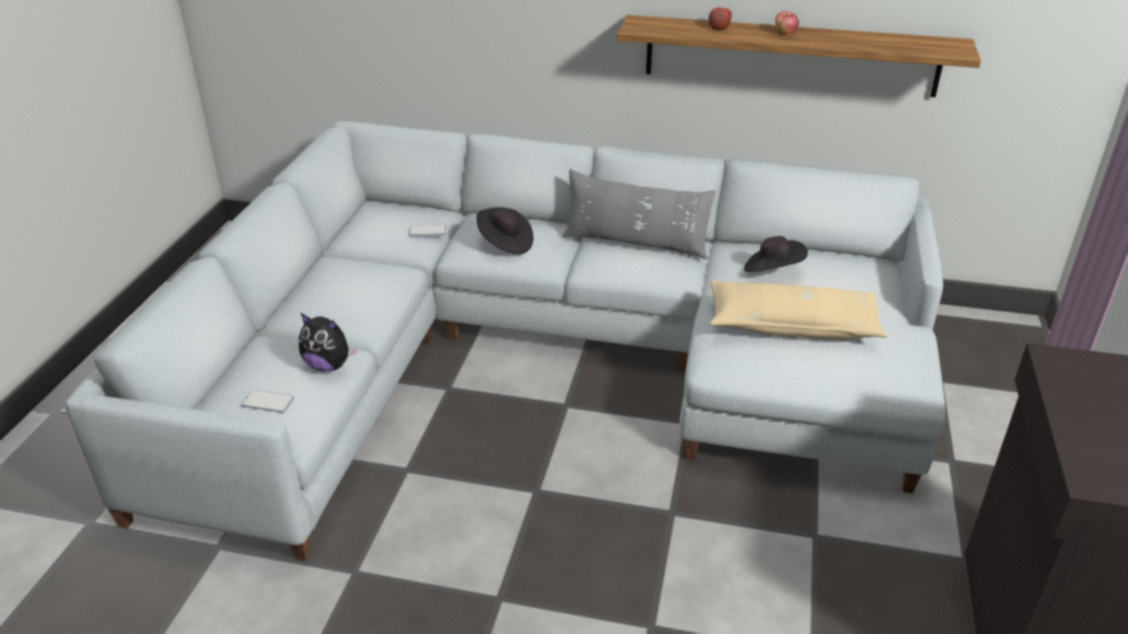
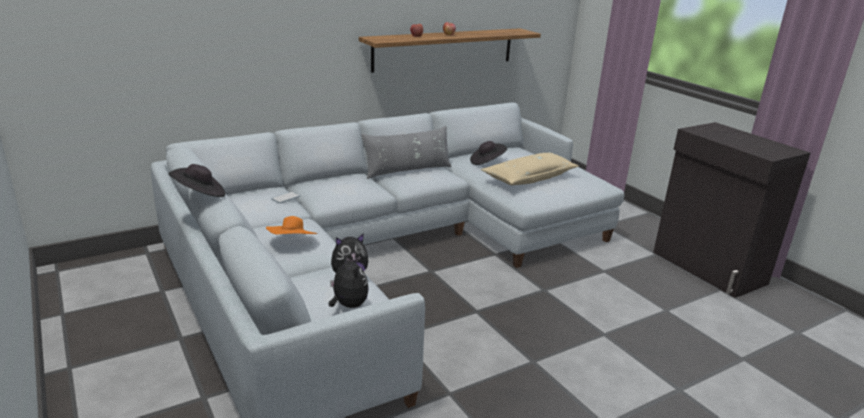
camera: 45 degrees left, 10 degrees down
(268, 402) = (348, 305): phone -> plush toy
(341, 296) = (292, 243): none -> orange hat
(505, 243) = (342, 190): black hat -> black hat (200, 195)

